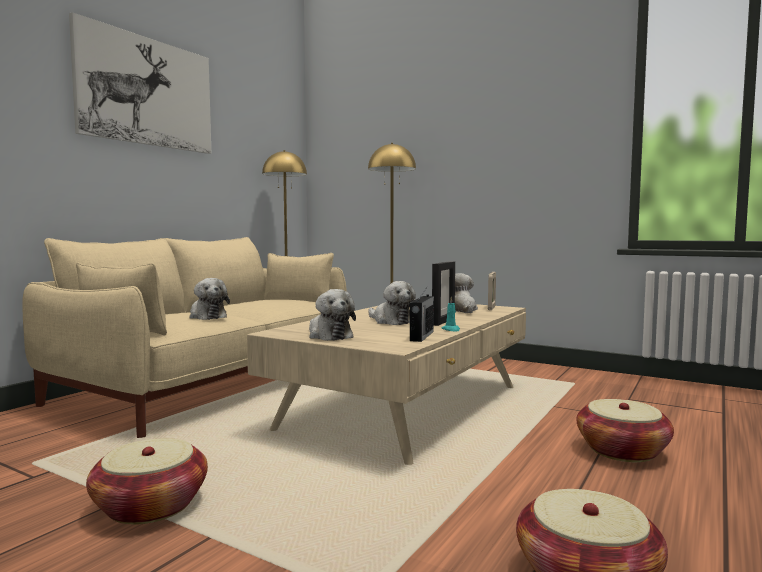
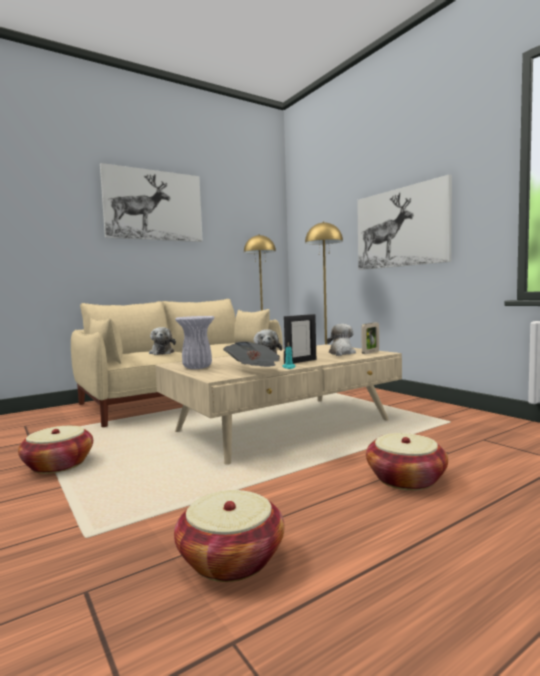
camera: 25 degrees right, 0 degrees up
(329, 335) = (197, 367): plush toy -> white vase
(421, 336) = (254, 371): radio -> newspaper
(485, 160) = (401, 227): none -> picture

